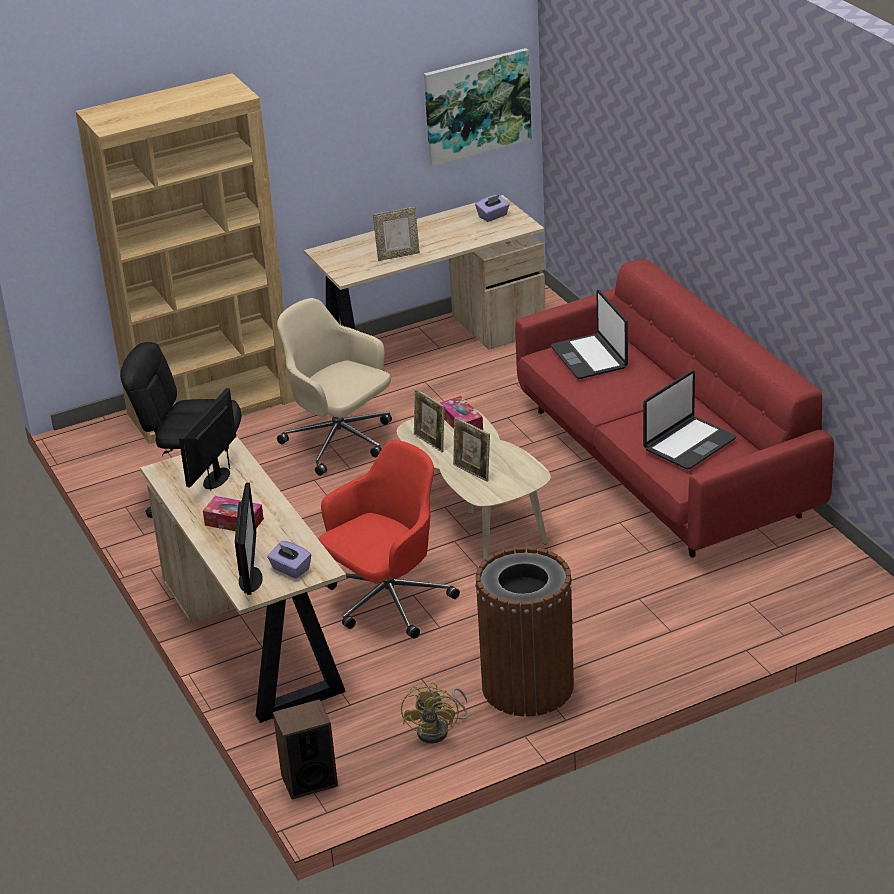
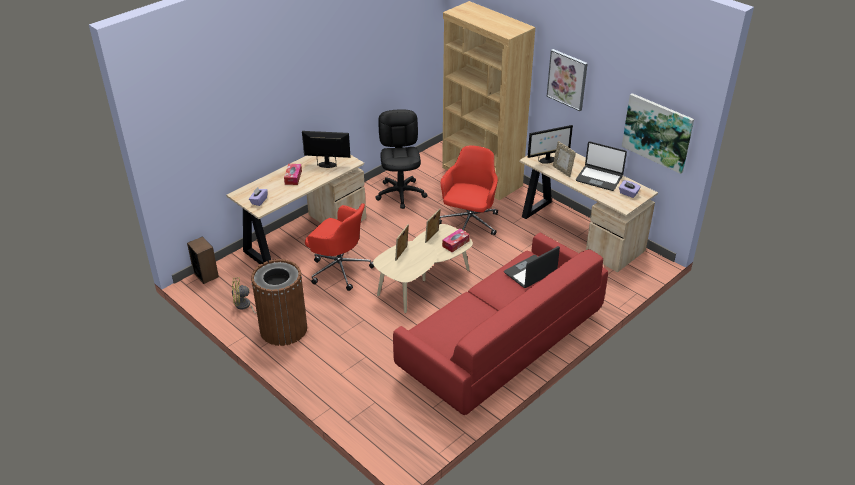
camera: 70 degrees right, 5 degrees up
(251, 580) = (249, 192): monitor -> monitor (547, 160)
(306, 126) = (567, 79): none -> picture
(340, 442) = (469, 223): beige office chair -> red office chair
(688, 444) = (453, 327): laptop -> laptop (599, 178)

